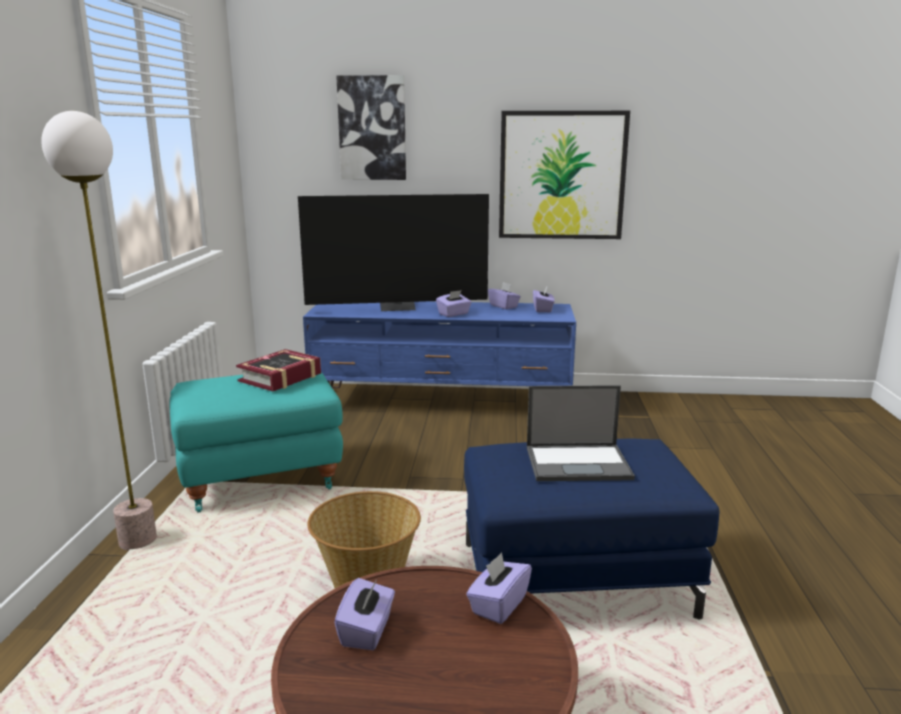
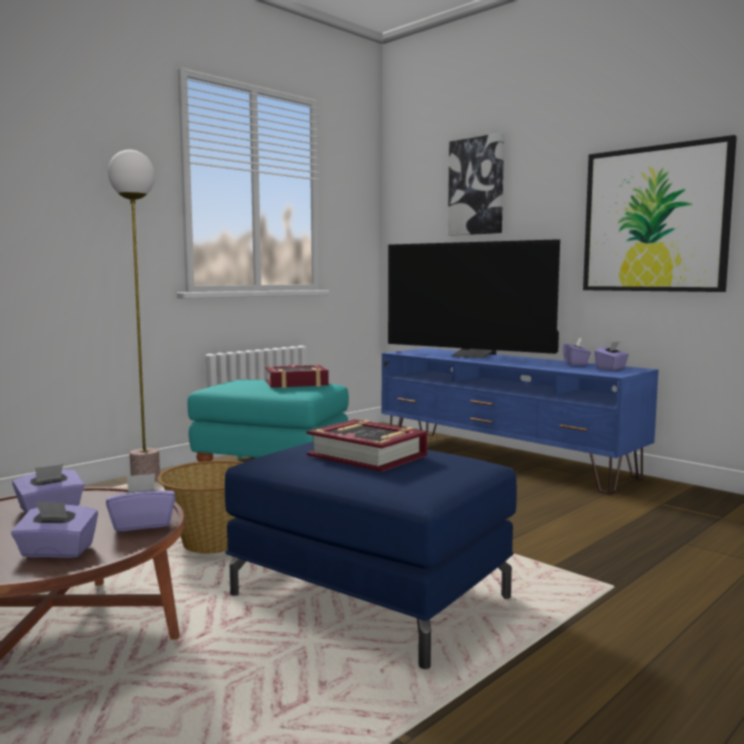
camera: 40 degrees right, 10 degrees down
(454, 314) = (508, 362): purple tissue box -> purple tissue box (57, 552)
(579, 463) = (367, 455): laptop -> book

